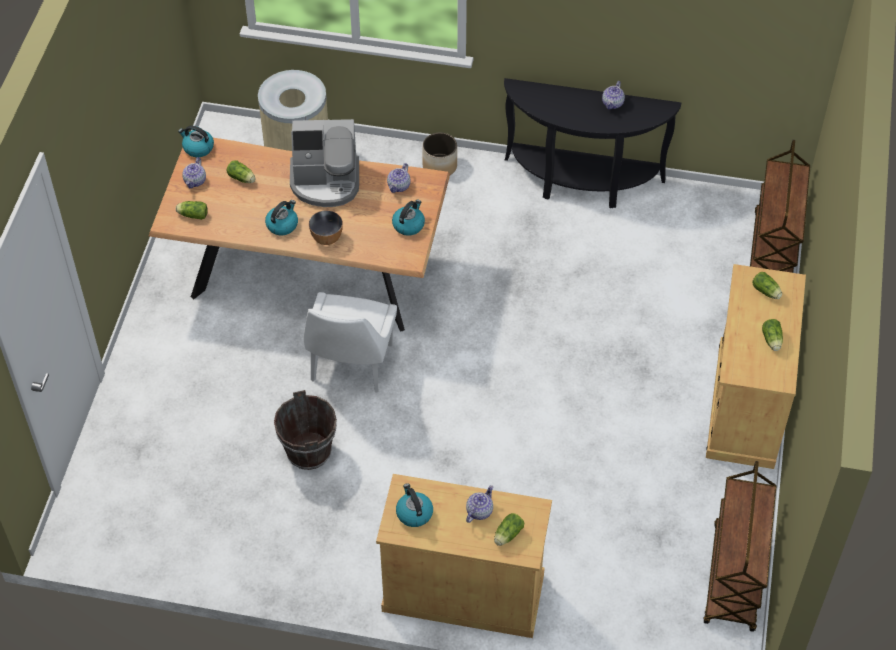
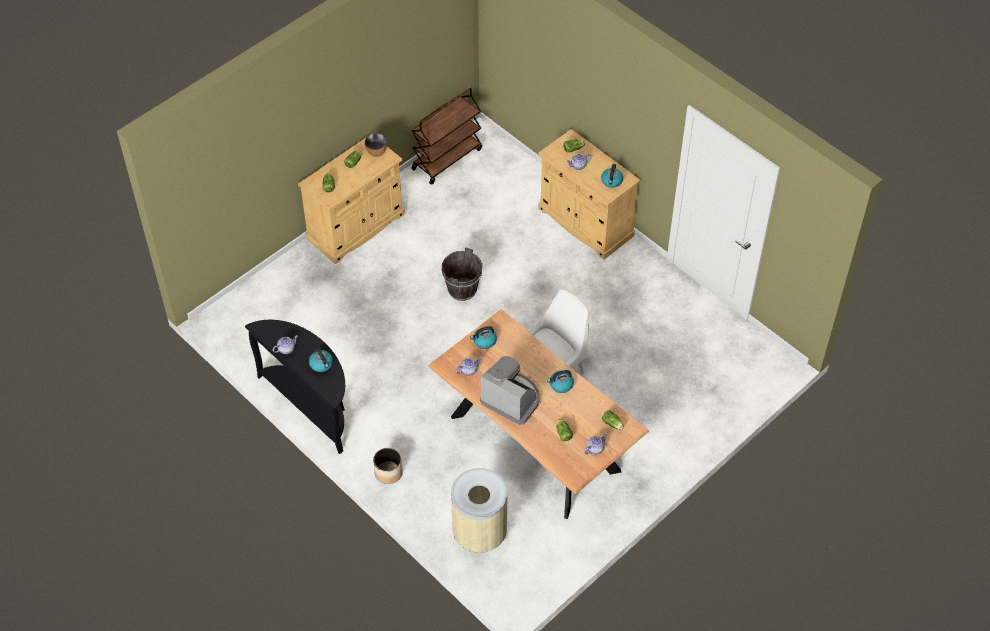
camera: 145 degrees left, 0 degrees up
(198, 148) = (576, 474): kettle -> kettle (321, 364)
(308, 451) = (614, 334): brown bucket -> brown bucket (462, 289)
(327, 238) = (540, 361): bowl -> bowl (376, 152)
(772, 253) = (248, 295): brown cart -> none

